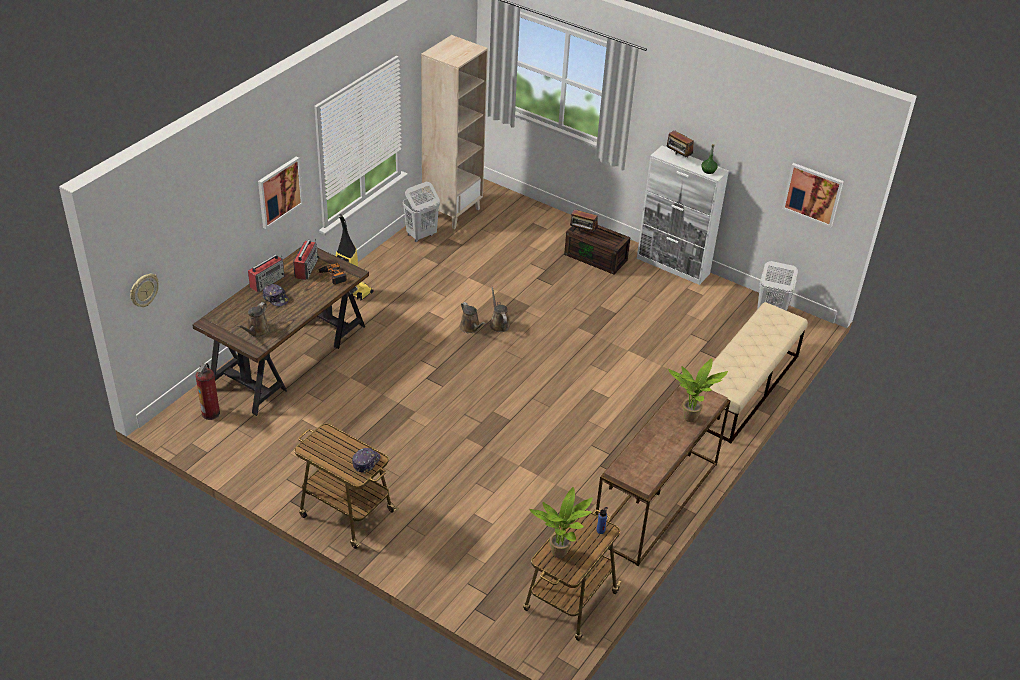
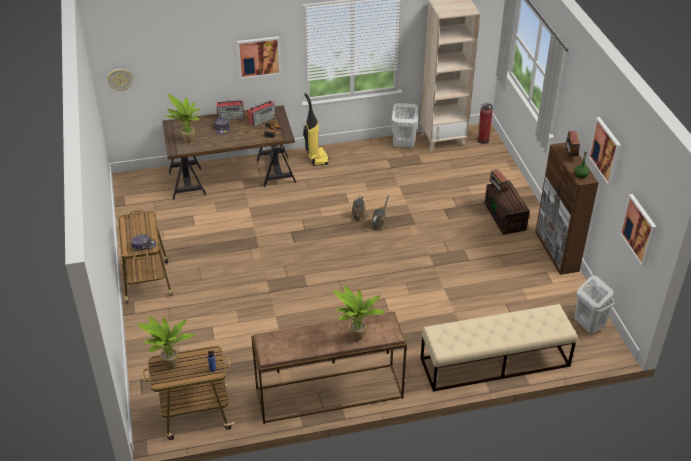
camera: 45 degrees right, 0 degrees up
(211, 413) = (153, 185): fire extinguisher -> fire extinguisher (483, 140)
(256, 331) = (187, 141): brown watering can -> potted plant
(673, 266) = (556, 252): white cabinet -> brown cabinet
(733, 135) = (605, 151): none -> picture

